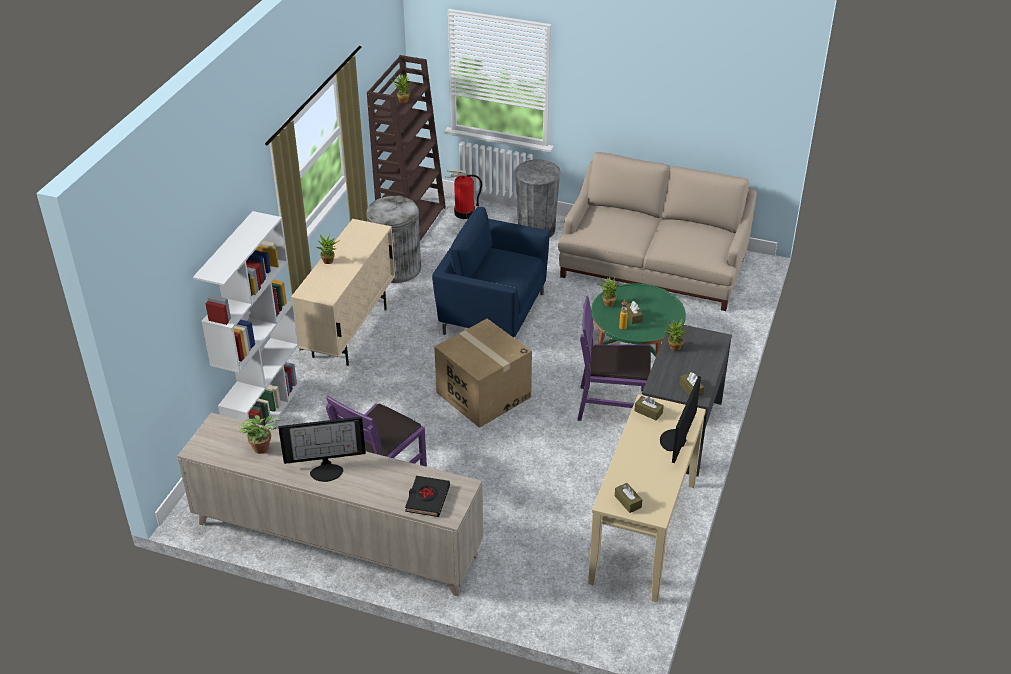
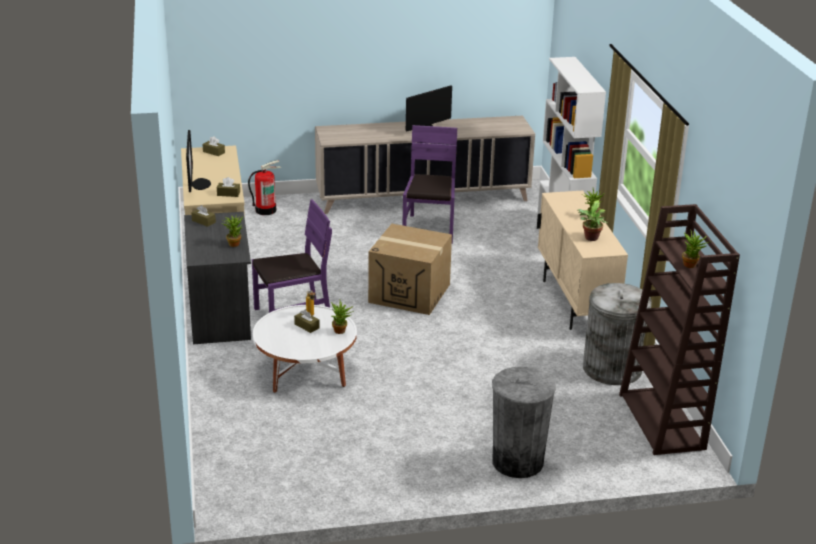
camera: 150 degrees right, 10 degrees down
(263, 447) = (477, 128): potted plant -> potted plant (590, 238)
(427, 499) = (346, 131): black book -> none
(464, 213) = (622, 454): fire extinguisher -> fire extinguisher (265, 210)
(492, 313) = (470, 356): blue armchair -> none
(635, 344) = (305, 370): green coffee table -> white coffee table
(654, 265) = (342, 461): beige sofa -> none

